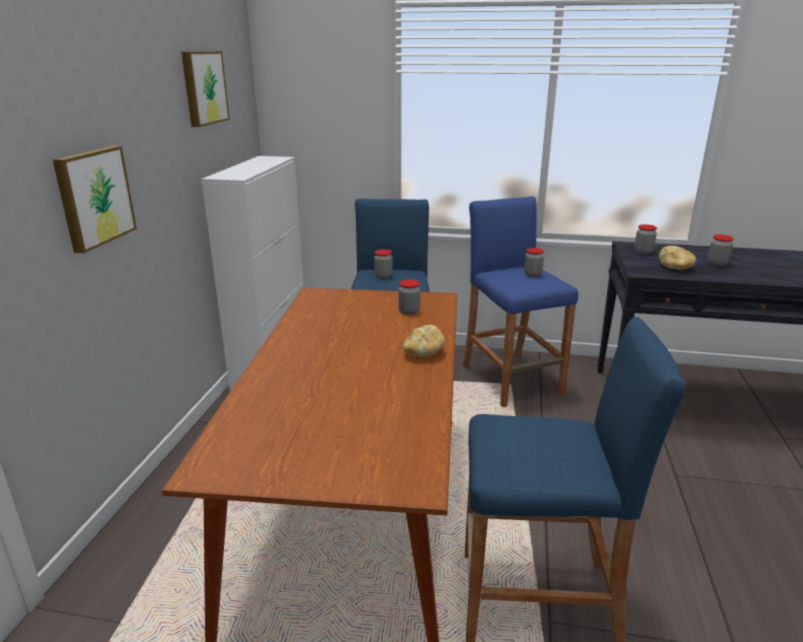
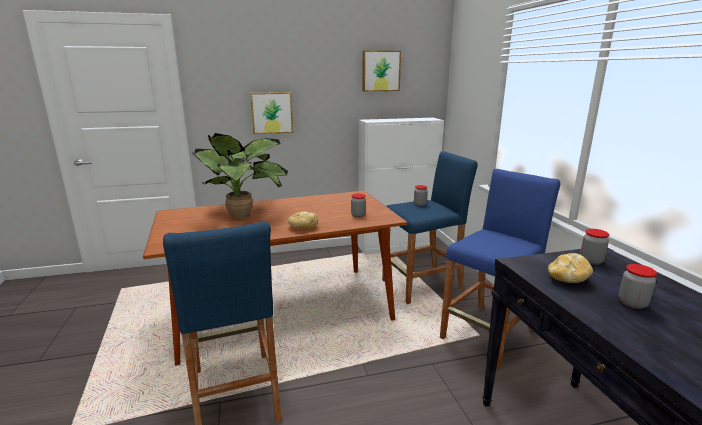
camera: 65 degrees right, 5 degrees down
(317, 389) = (244, 215): none -> potted plant
(532, 274) = (503, 243): jar -> none

